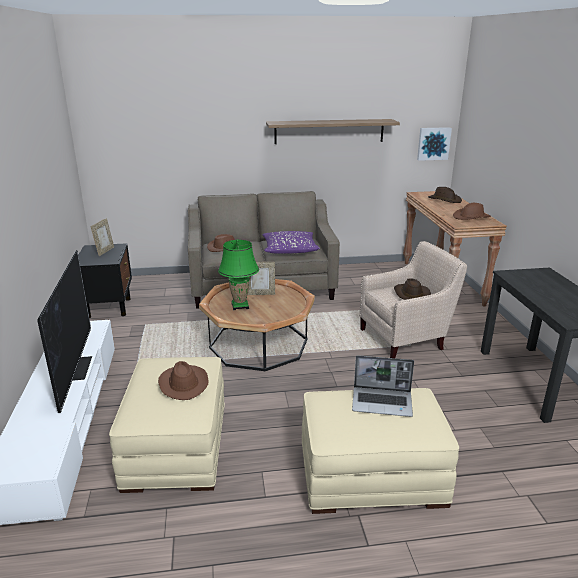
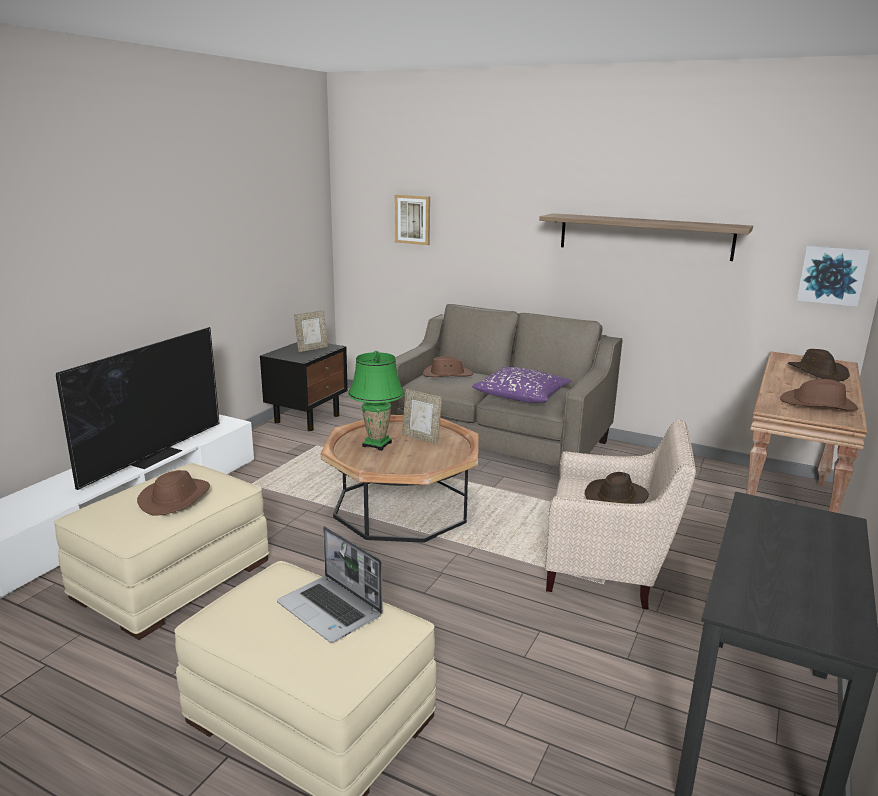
camera: 35 degrees right, 5 degrees down
(153, 135) = (413, 219): none -> picture

